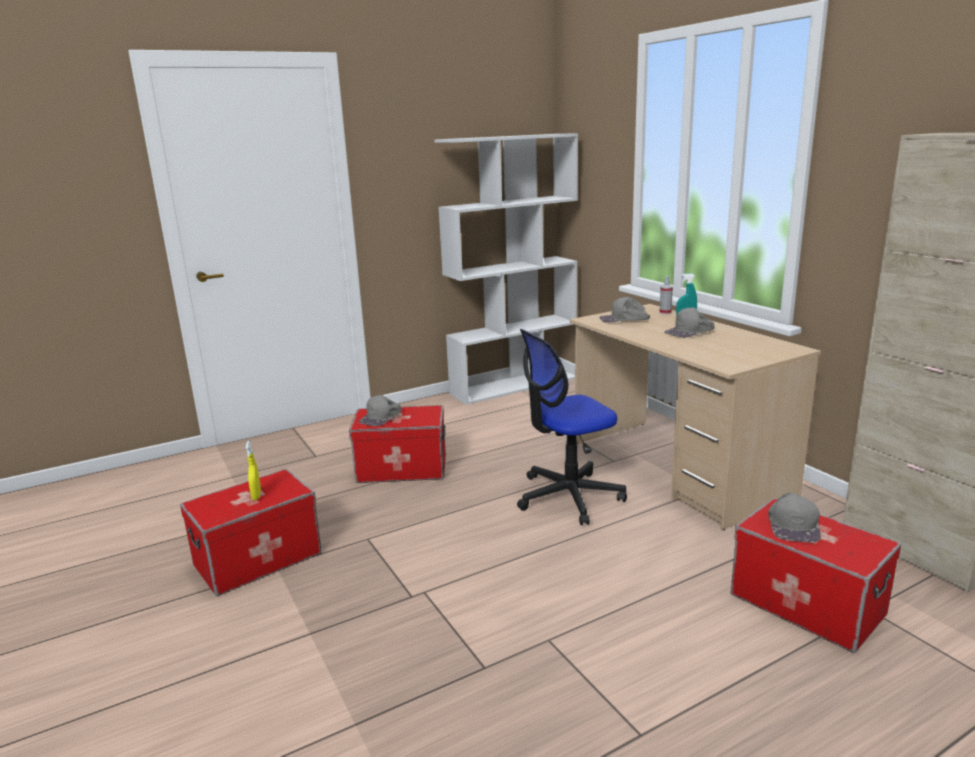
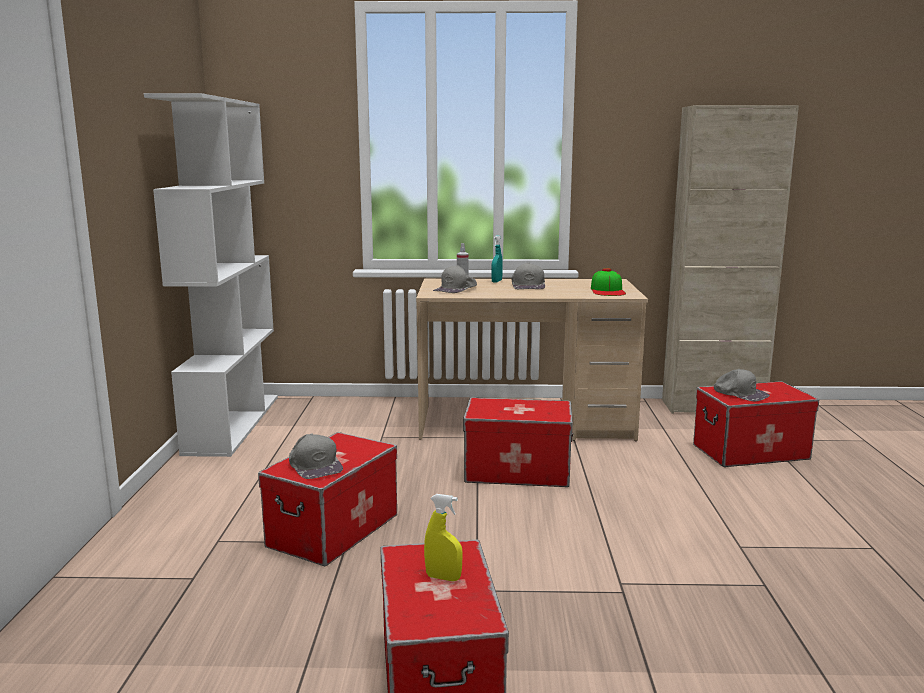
camera: 60 degrees left, 5 degrees down
(568, 496) = (517, 472): office chair -> storage box
(734, 356) = (607, 290): none -> cap

